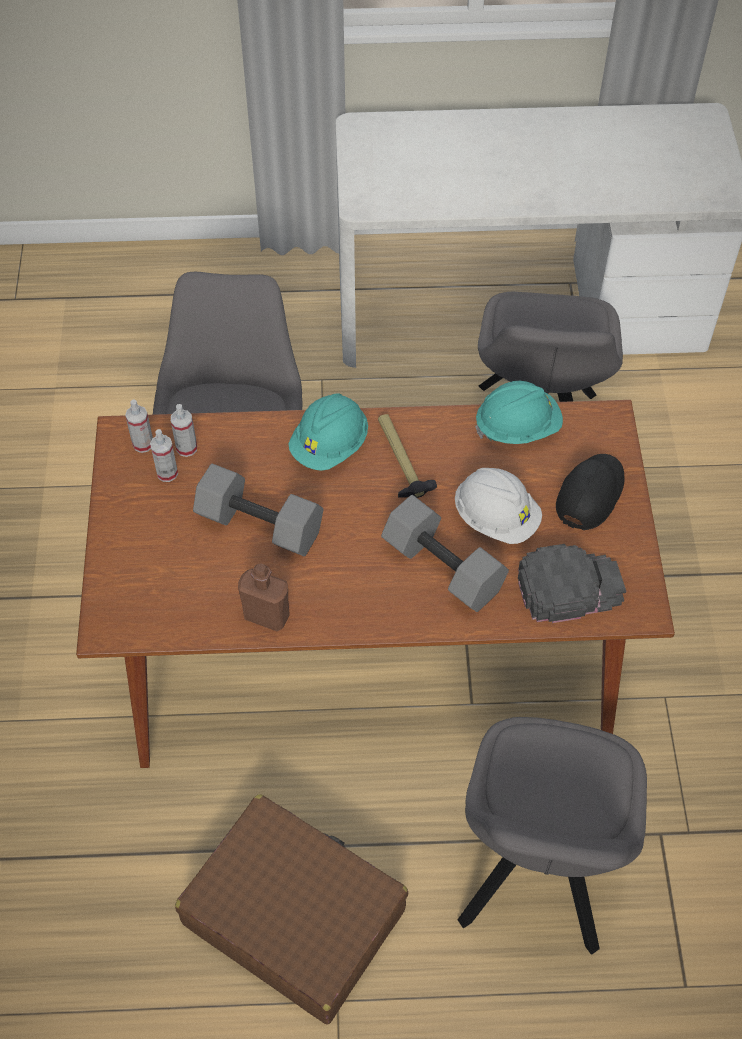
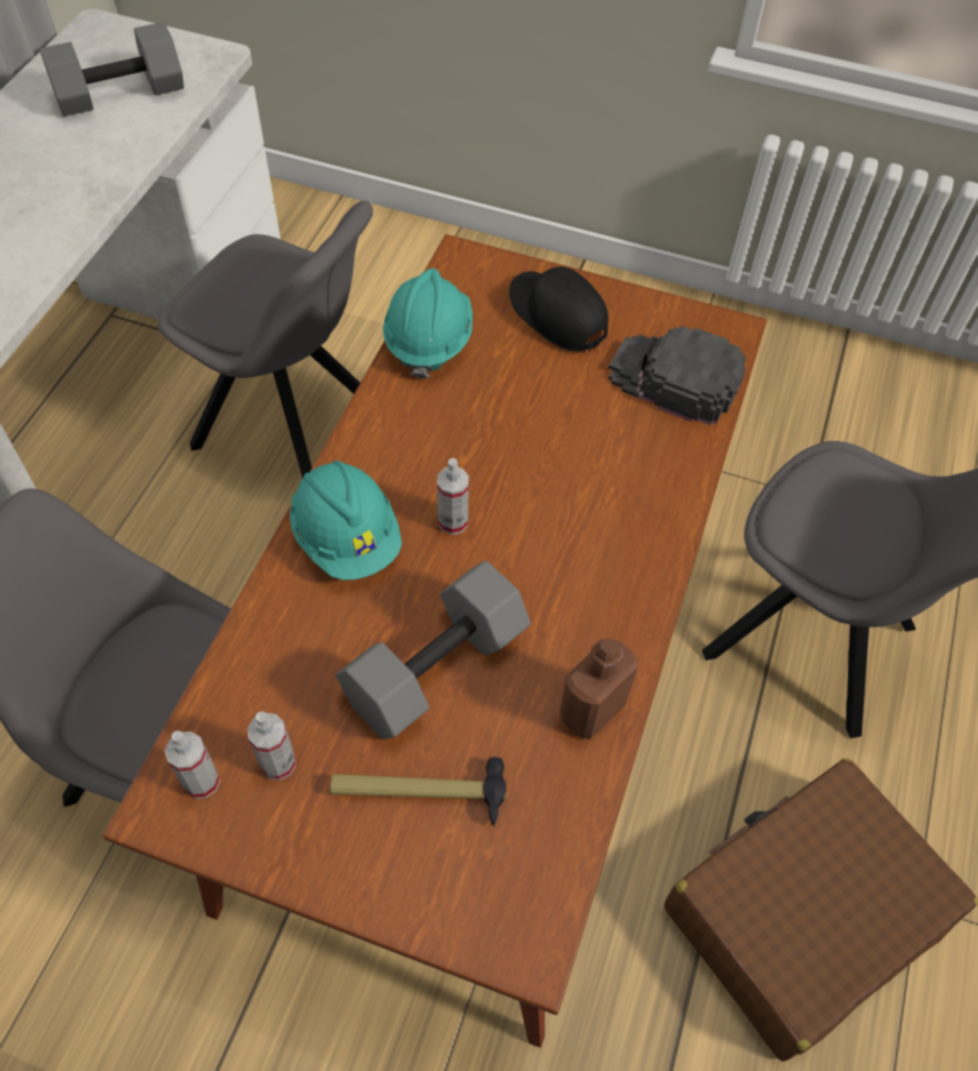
camera: 70 degrees left, 0 degrees up
(186, 448) = (246, 720): spray bottle -> spray bottle (453, 522)
(400, 459) = (412, 470): hammer -> hammer (418, 793)
(445, 567) = (598, 483): grey dumbbell -> grey dumbbell (121, 92)
(496, 518) = (550, 409): white hard hat -> none
(569, 586) = (674, 379): black cap -> black cap turned 75 degrees counterclockwise

